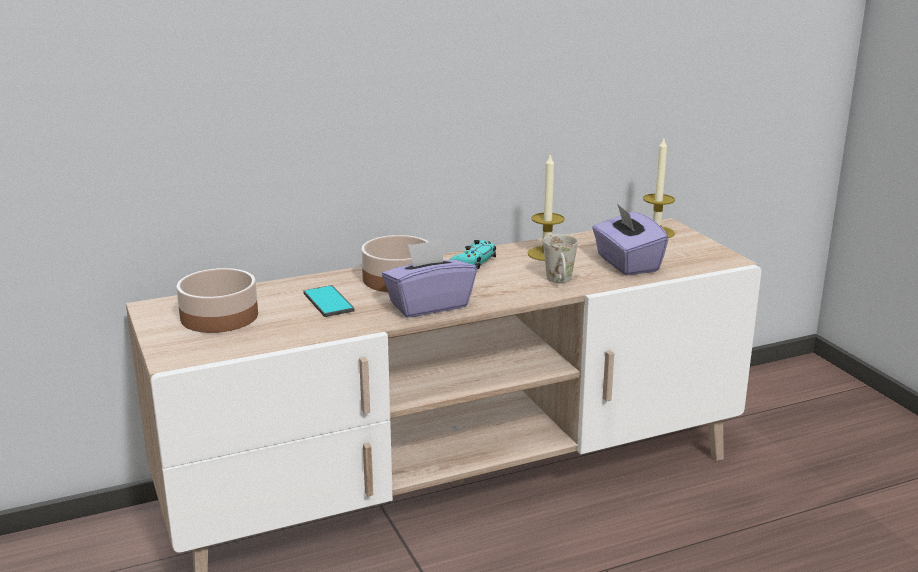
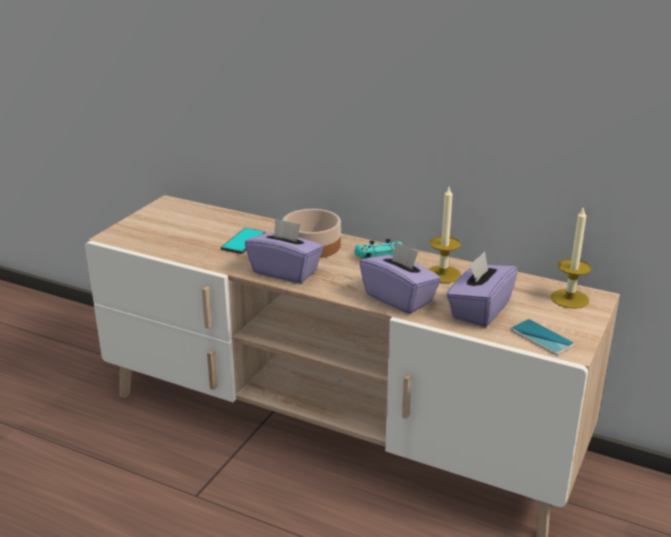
camera: 50 degrees right, 5 degrees up
(219, 317) = (179, 223): bowl -> none
(560, 281) = (399, 298): white mug -> purple tissue box
(699, 261) = (541, 337): none -> phone

